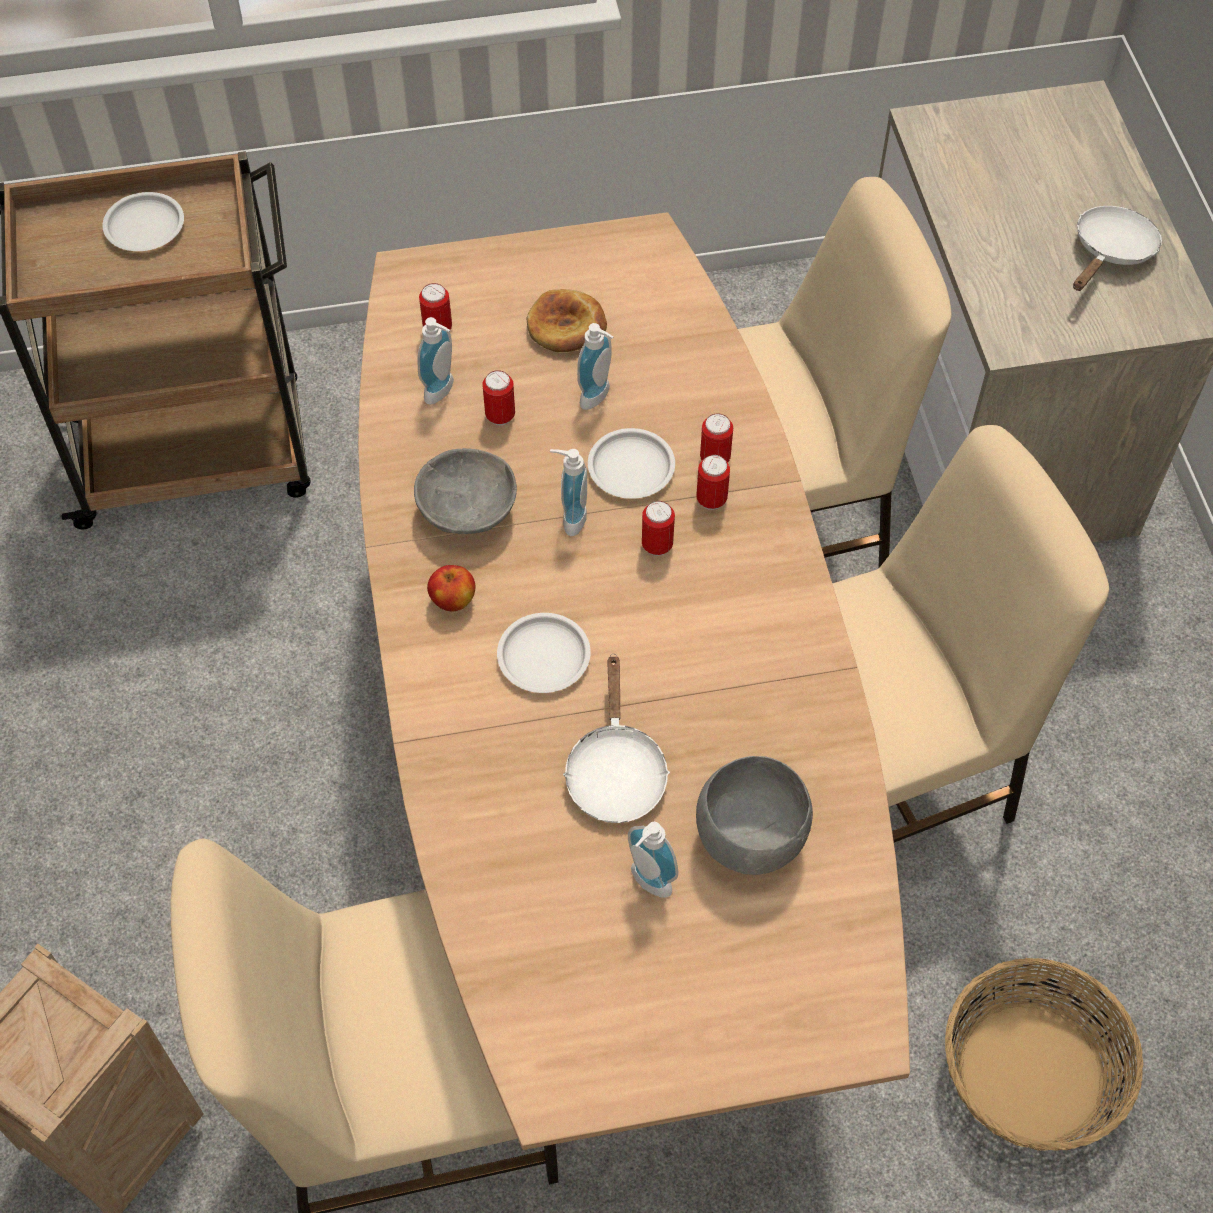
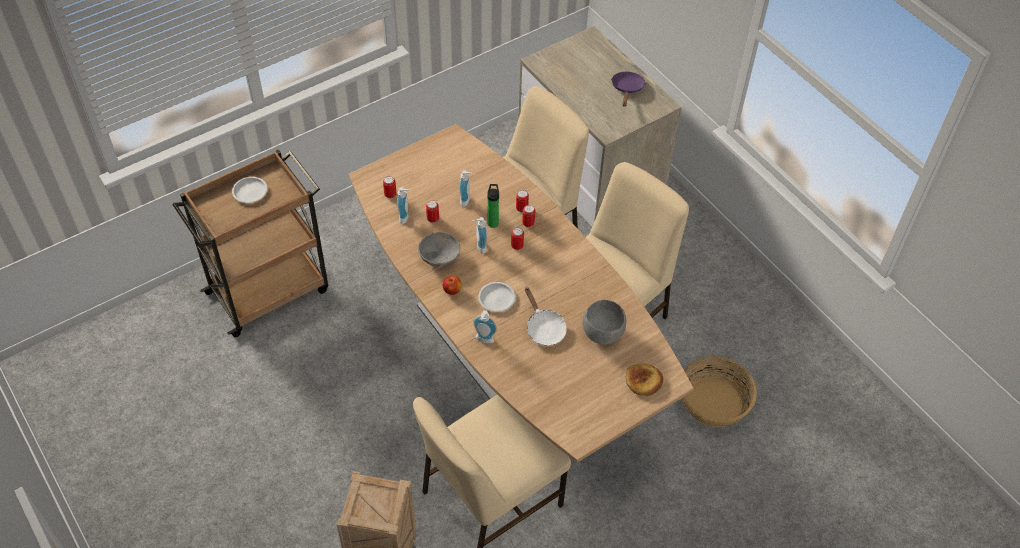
camera: 25 degrees left, 5 degrees down
(566, 325) = (439, 178): bread -> bread (643, 381)
(632, 468) = (493, 222): white plate -> bottle
(647, 884) = (575, 361): soap dispenser -> soap dispenser (484, 340)
(1110, 252) = (627, 89): white frying pan -> purple frying pan

